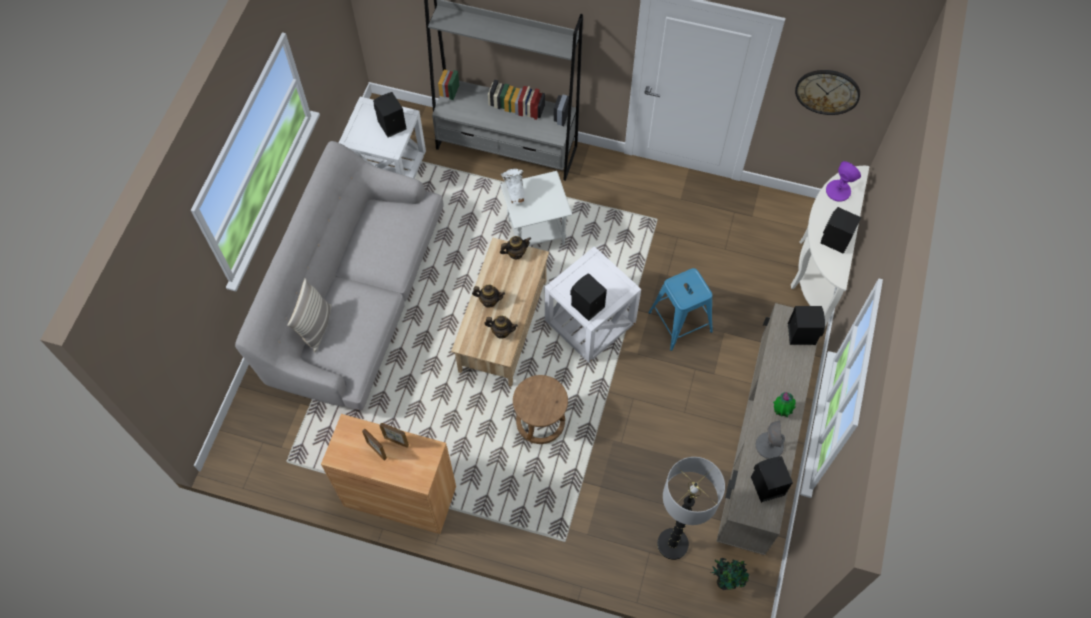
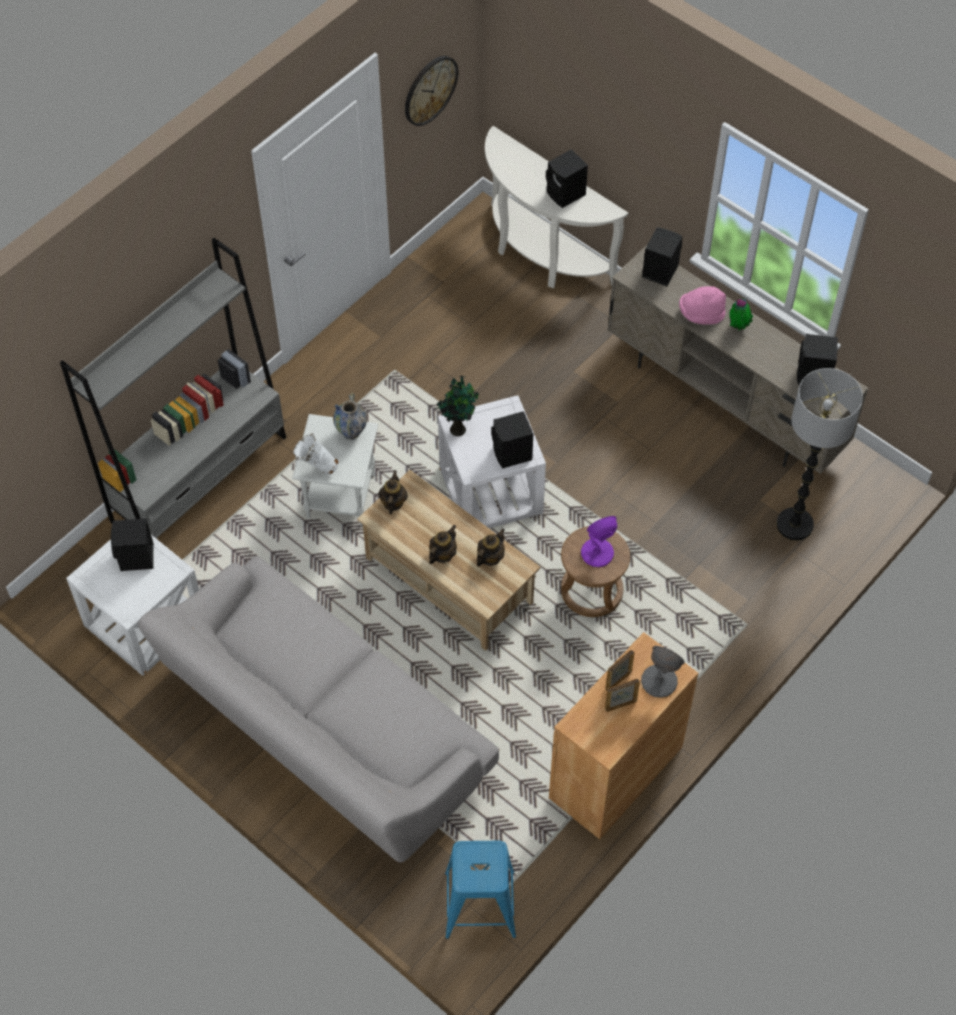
camera: 65 degrees left, 5 degrees down
(316, 327) = (374, 756): pillow -> none
(554, 202) = (351, 433): none -> vase
(680, 322) = (539, 405): blue stool -> blue stool (480, 904)
(724, 582) = (855, 496): potted plant -> potted plant (457, 428)
(769, 445) = (771, 354): grey table lamp -> grey table lamp (659, 681)
(778, 379) = (701, 313): none -> pink hat
(838, 191) = (508, 164): purple table lamp -> purple table lamp (597, 553)

